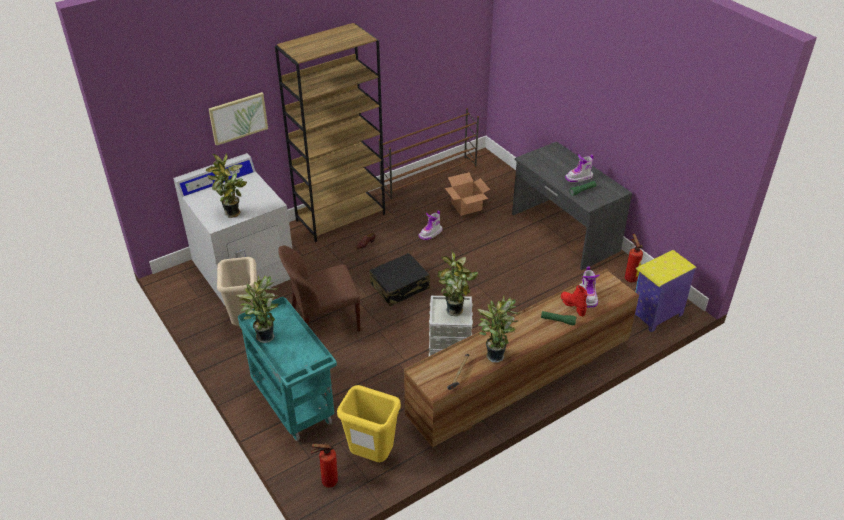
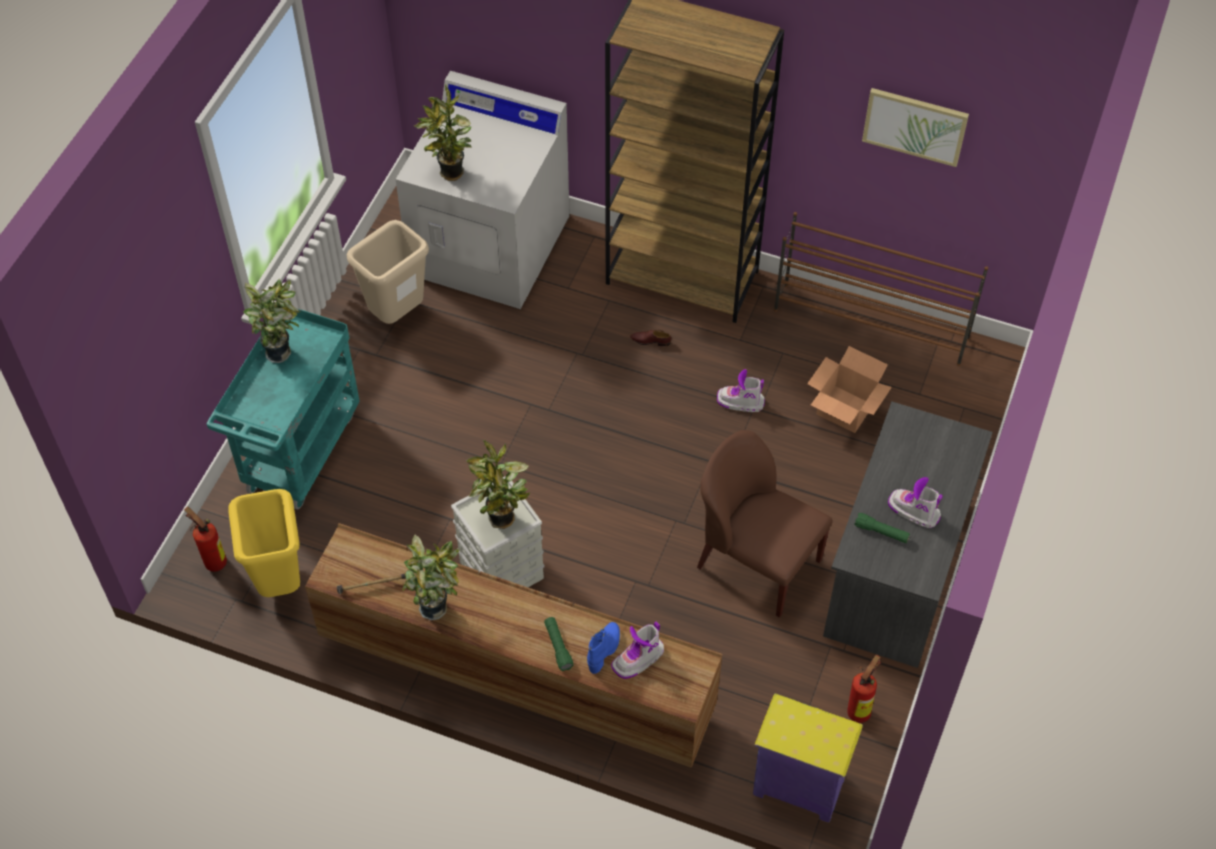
camera: 55 degrees right, 15 degrees up
(238, 118) = (561, 51): picture -> picture (915, 125)
(323, 323) = (460, 393): brown chair -> brown chair (756, 563)
(400, 286) = (597, 433): black suitcase -> none
(573, 306) = (604, 650): red boot -> blue boot

